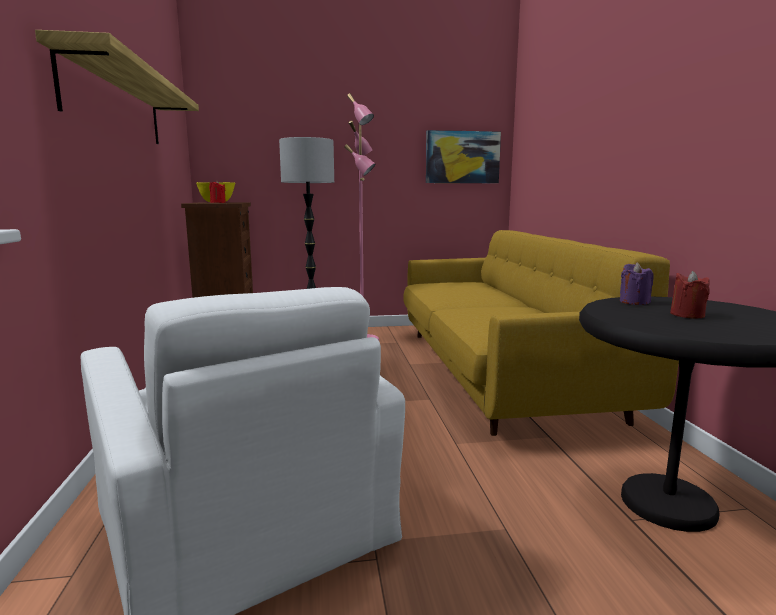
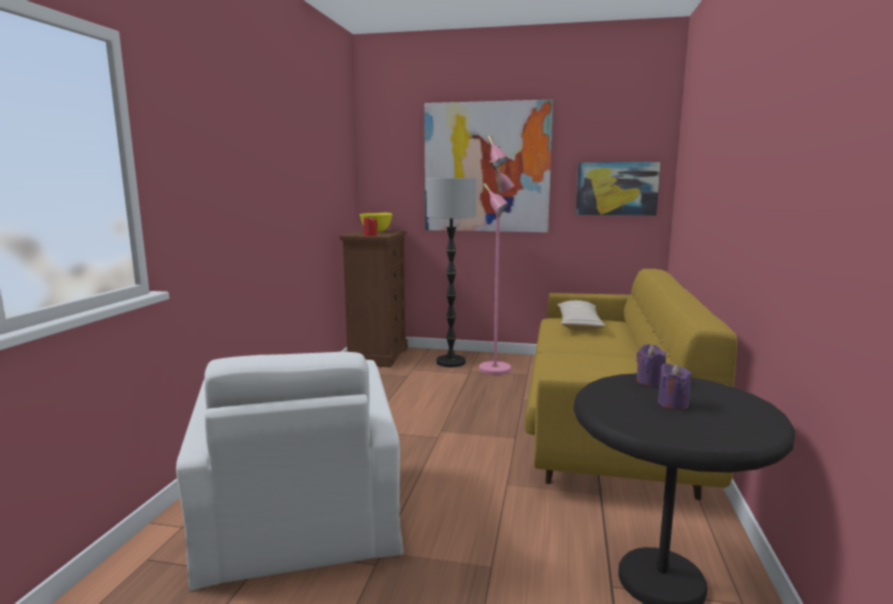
camera: 20 degrees right, 0 degrees up
(116, 104) = (272, 172): shelf -> none
(336, 134) = (486, 168): none -> picture
(449, 285) = (579, 324): none -> beige pillow
(687, 315) = (673, 404): red candle -> purple candle

